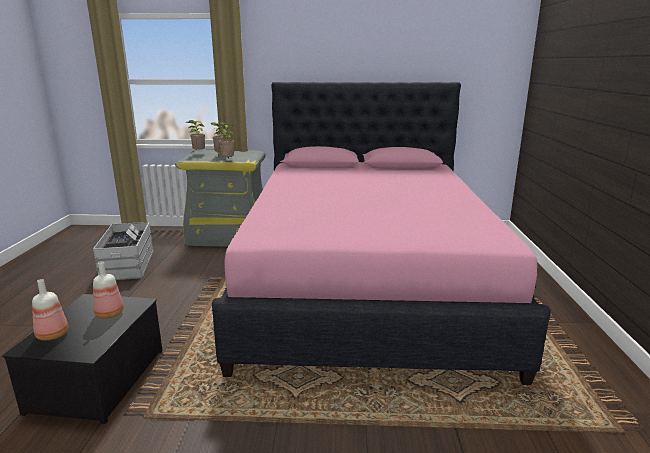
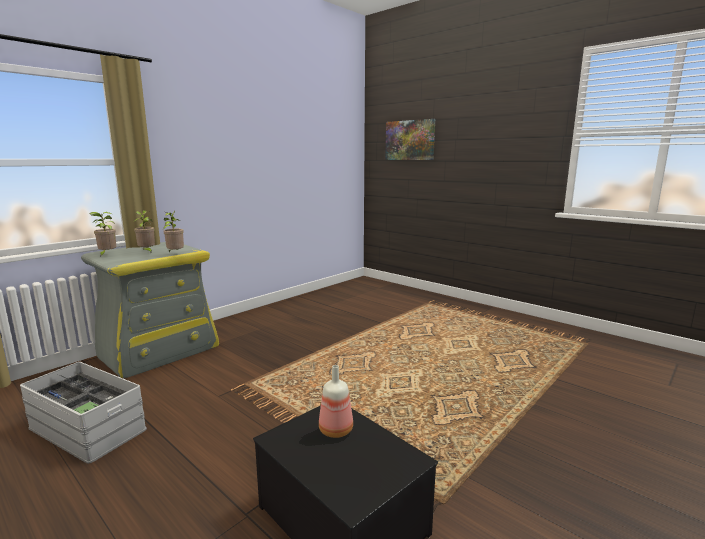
camera: 50 degrees left, 5 degrees down
(51, 335) = (341, 478): bottle -> none
(366, 282) = (359, 335): pink bed -> none
(564, 56) = (410, 140): none -> picture

